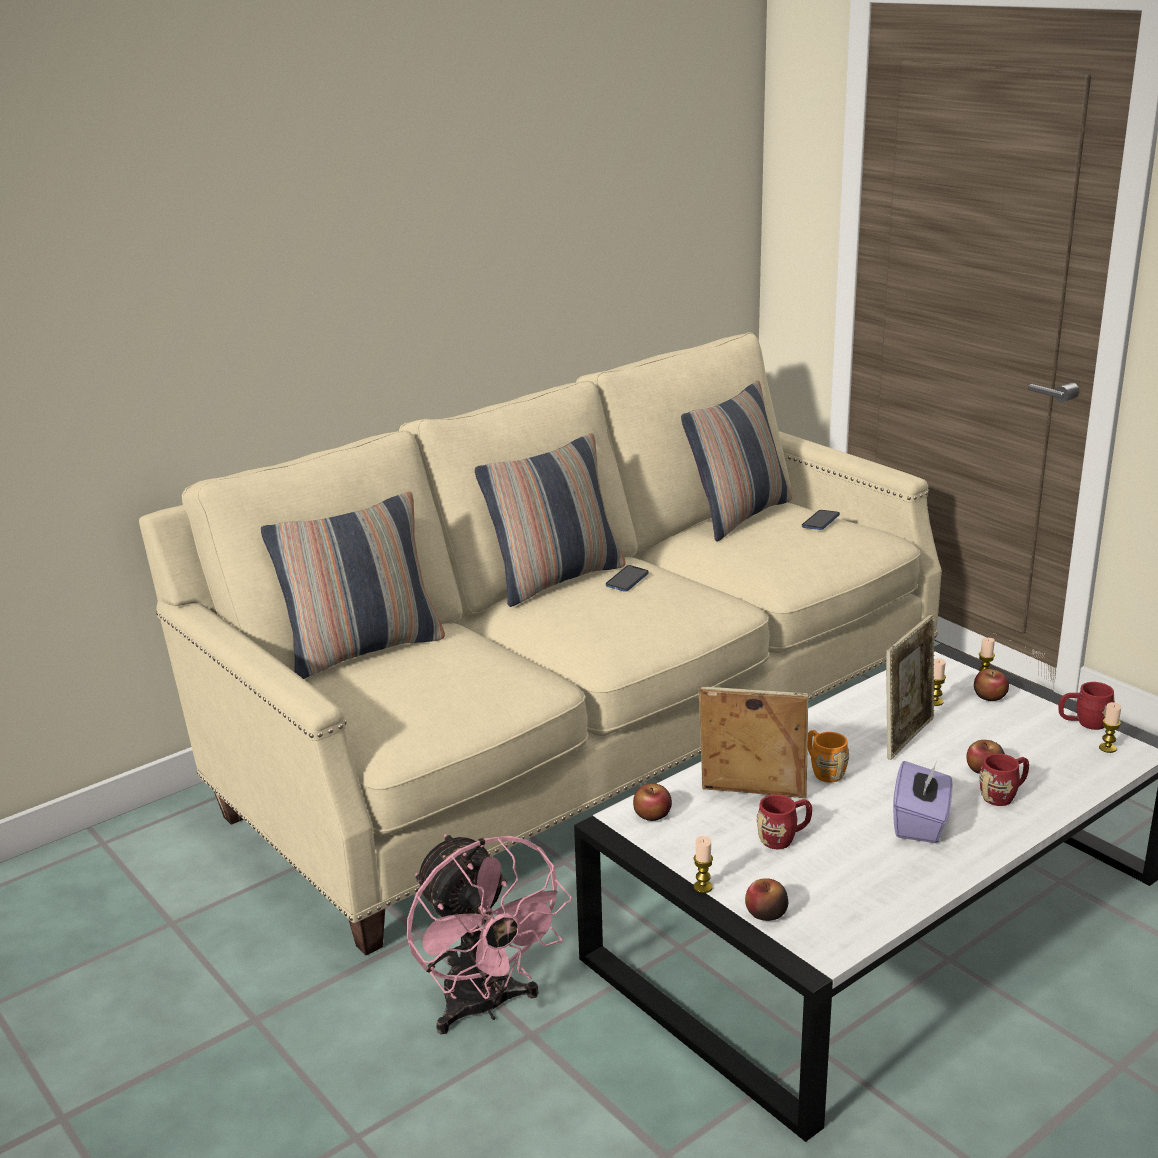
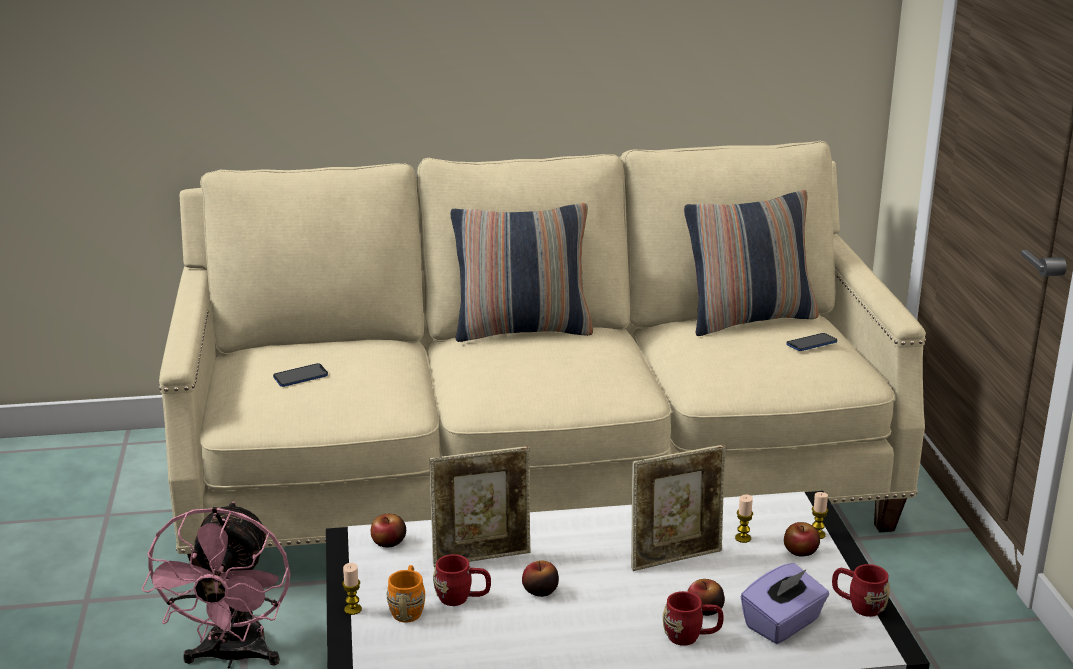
camera: 30 degrees right, 0 degrees up
(363, 650) = (311, 342): pillow -> none
(627, 580) = (572, 346): phone -> phone (300, 376)
(752, 796) = (482, 557): picture frame -> picture frame turned 120 degrees clockwise
(766, 913) = (371, 647): apple -> apple (540, 590)
(823, 770) = (566, 559): orange mug -> orange mug (408, 608)
(920, 823) = (587, 630): purple tissue box -> purple tissue box (783, 624)
(1107, 748) = (848, 635): candle -> none

